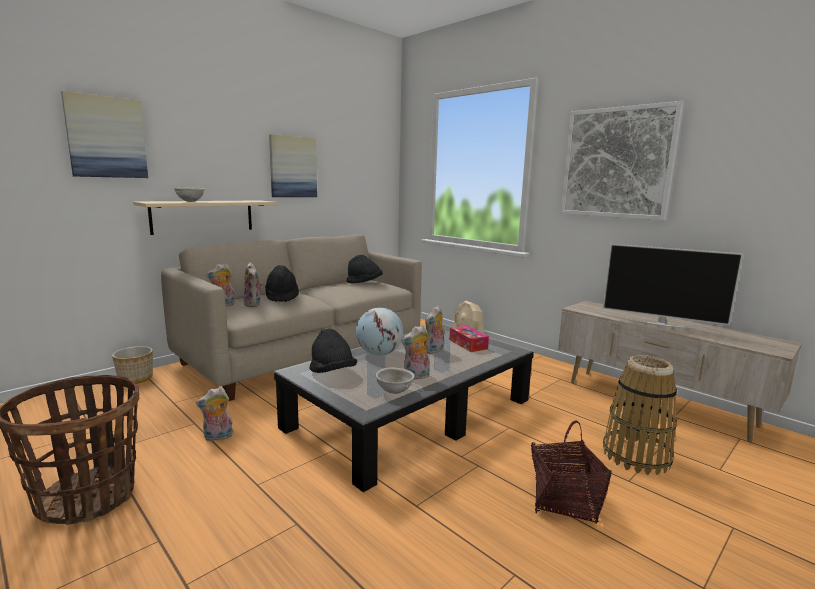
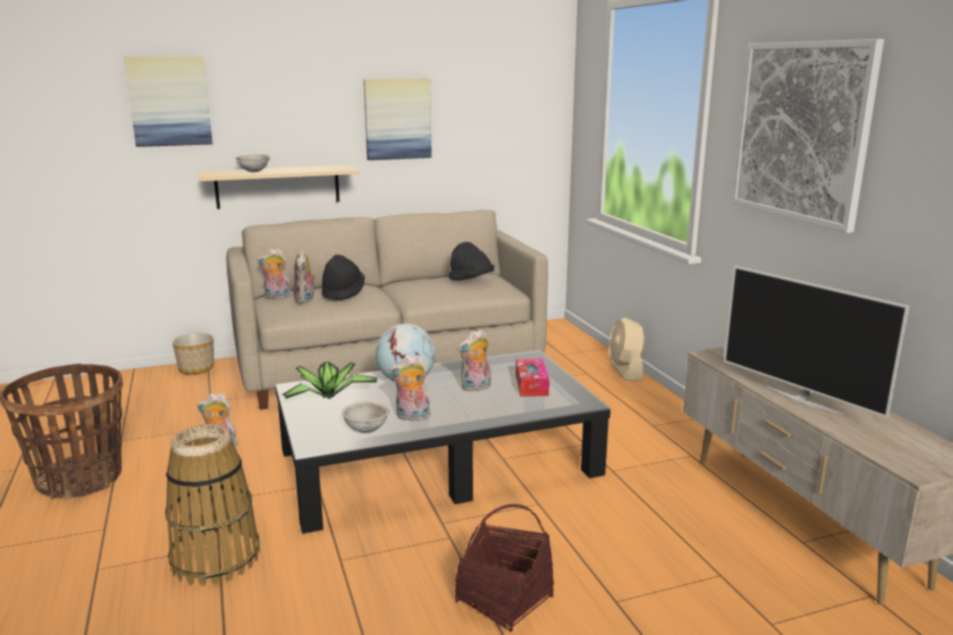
camera: 25 degrees right, 5 degrees up
(332, 372) = (328, 396): black hat -> potted plant
(636, 456) = (667, 577): basket -> basket (216, 558)

